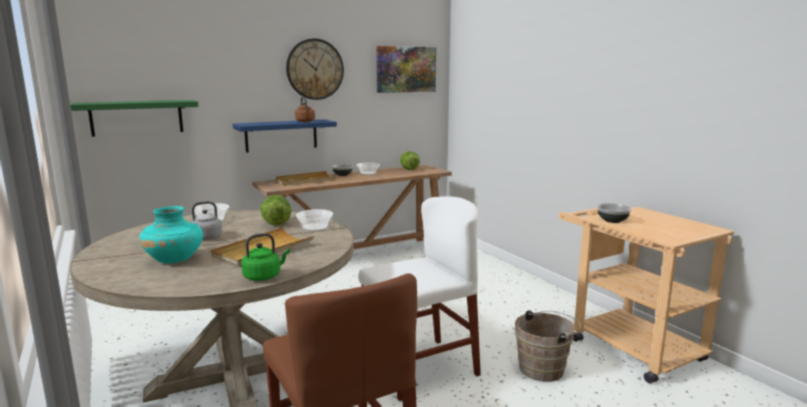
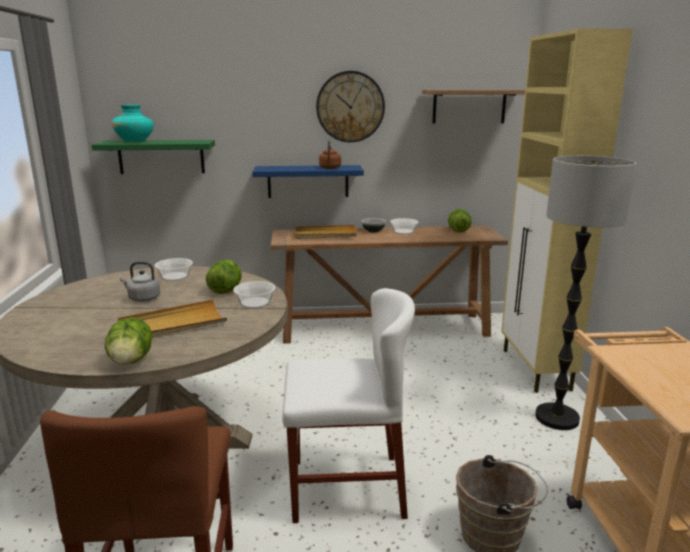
camera: 25 degrees right, 5 degrees up
(174, 260) = (87, 322): turquoise vase -> turquoise vase (135, 141)
(264, 276) = (131, 361): green kettle -> lettuce
(406, 69) = (469, 106): picture -> shelf
(491, 267) = (536, 370): none -> beige cabinet
(528, 293) = (557, 418): none -> floor lamp
(613, 221) = (630, 362): bowl -> none

